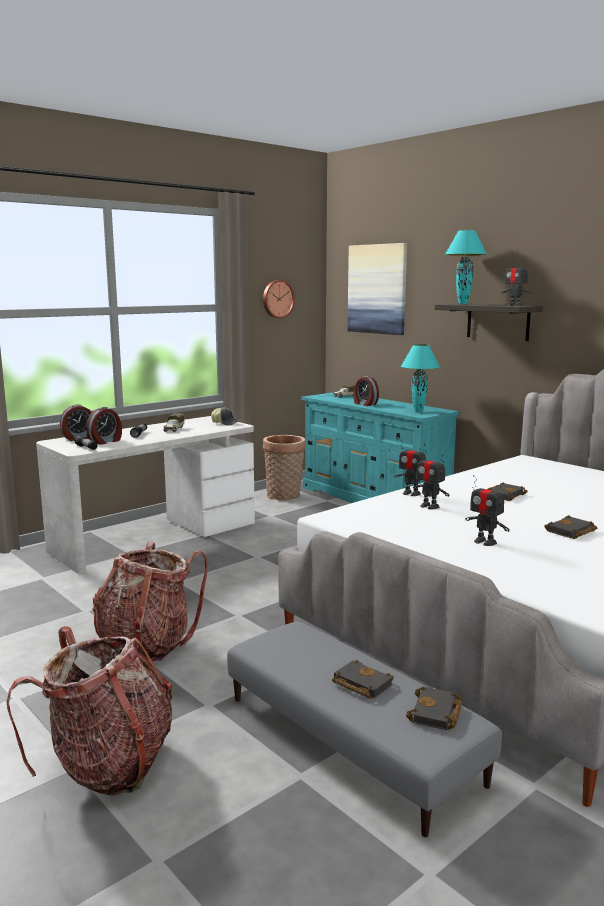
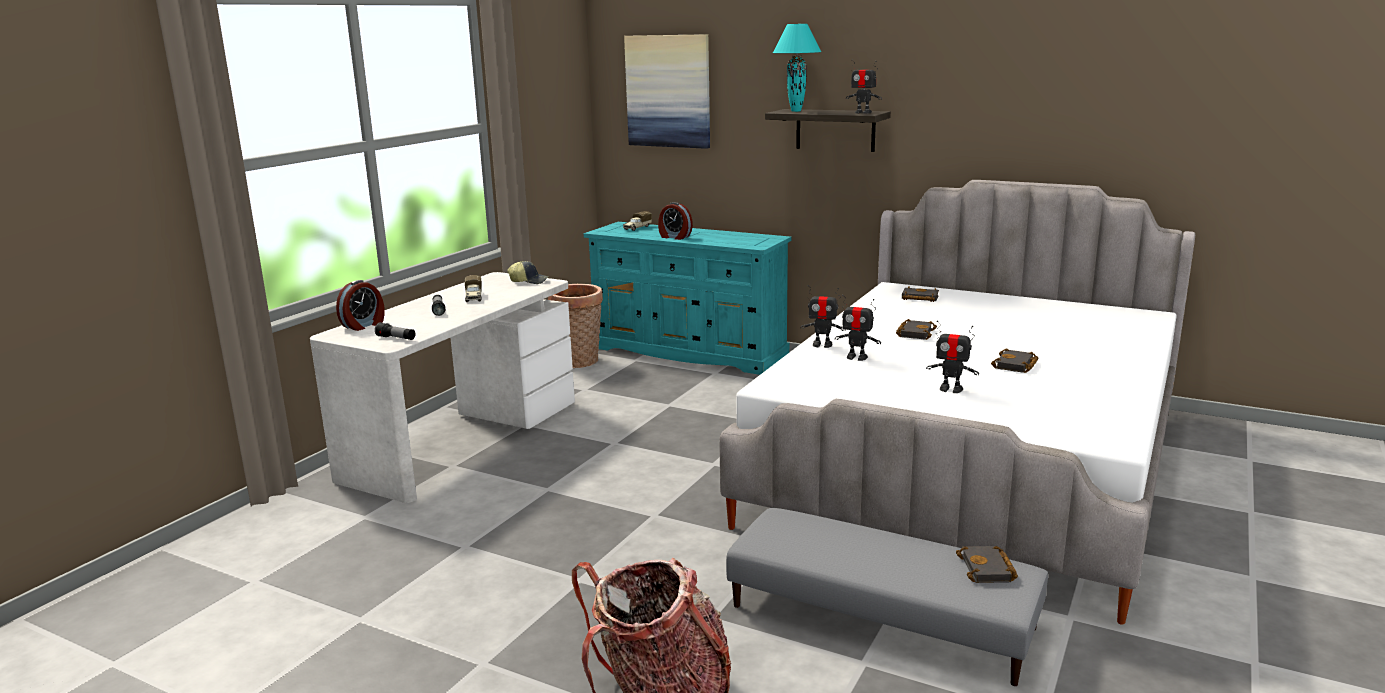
camera: 20 degrees left, 5 degrees up
(106, 441) = (408, 326): alarm clock -> none
(147, 644) = (580, 569): backpack -> none
(277, 299) = (542, 109): wall clock -> none
(360, 684) = (896, 558): black book -> black book (918, 298)
(419, 411) = (749, 241): turquoise table lamp -> none

